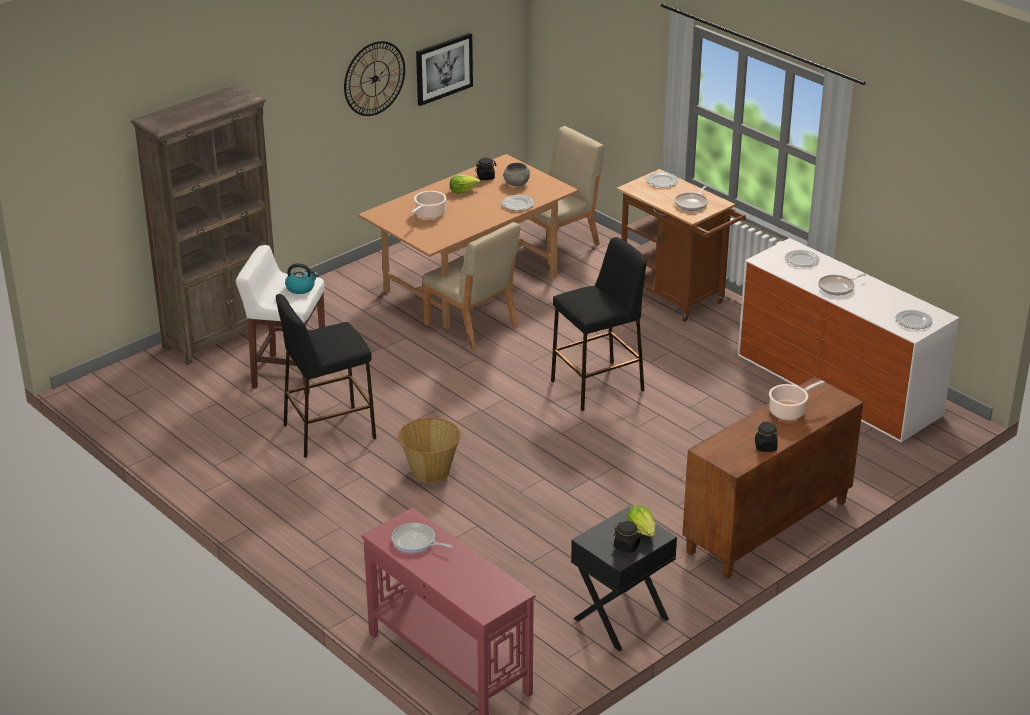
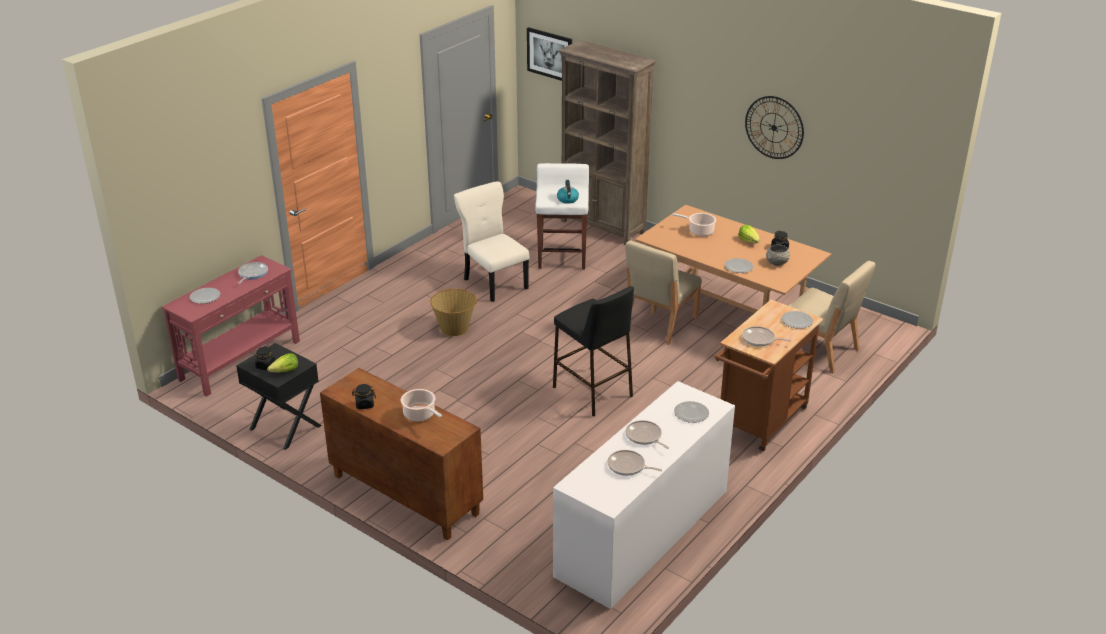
camera: 80 degrees right, 0 degrees up
(328, 432) = (494, 283): black stool -> beige chair
(443, 68) = (842, 160): picture -> picture (550, 54)
(884, 301) = (628, 466): none -> frying pan
(913, 321) = (595, 486): plate -> plate (205, 297)

